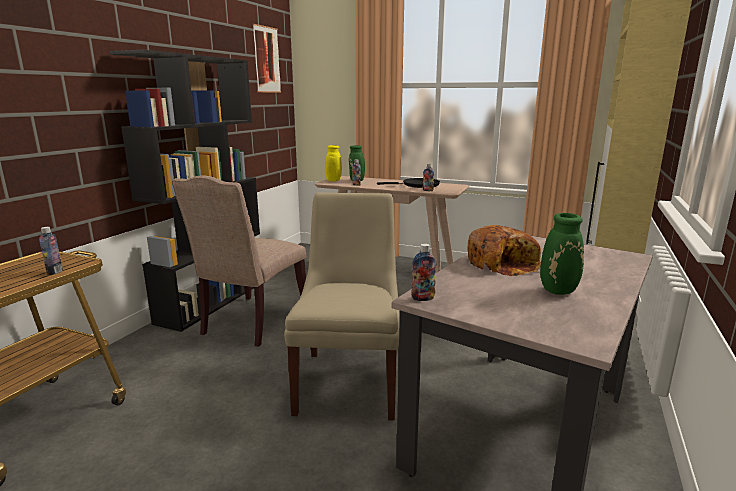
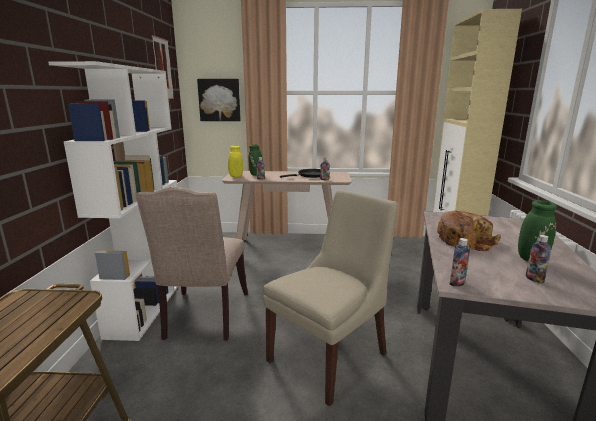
camera: 20 degrees left, 0 degrees up
(55, 272) = (58, 317): bottle -> bottle (534, 279)
(213, 301) = (149, 302): black bookcase -> white bookcase
(332, 94) = (219, 100): none -> picture
(349, 381) = (330, 355): beige chair -> beige chair turned 60 degrees clockwise

